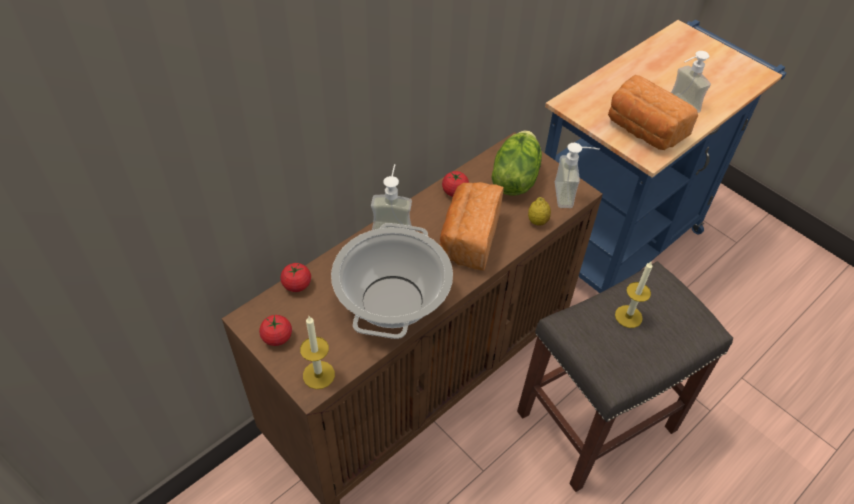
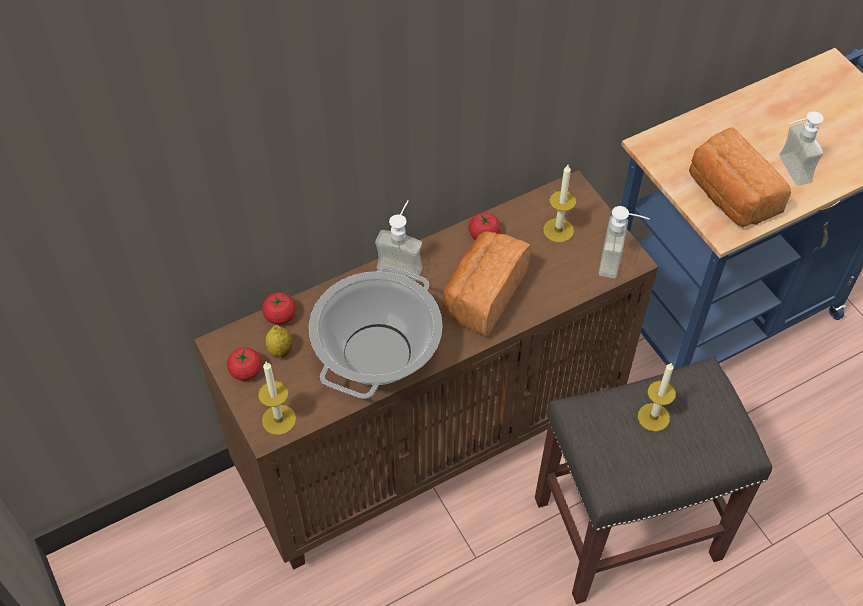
camera: 15 degrees right, 5 degrees up
(514, 178) = (558, 230): lettuce -> candle
(537, 221) = (568, 288): lemon -> lemon (280, 350)

